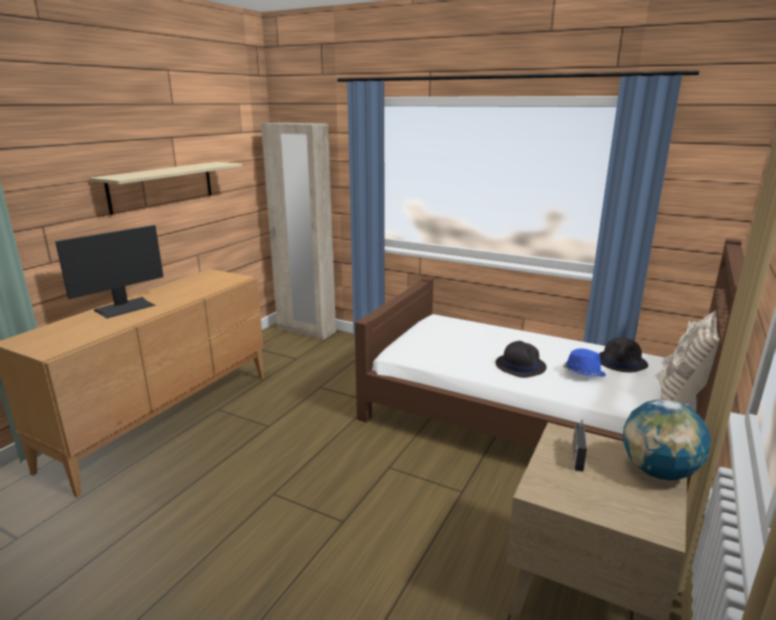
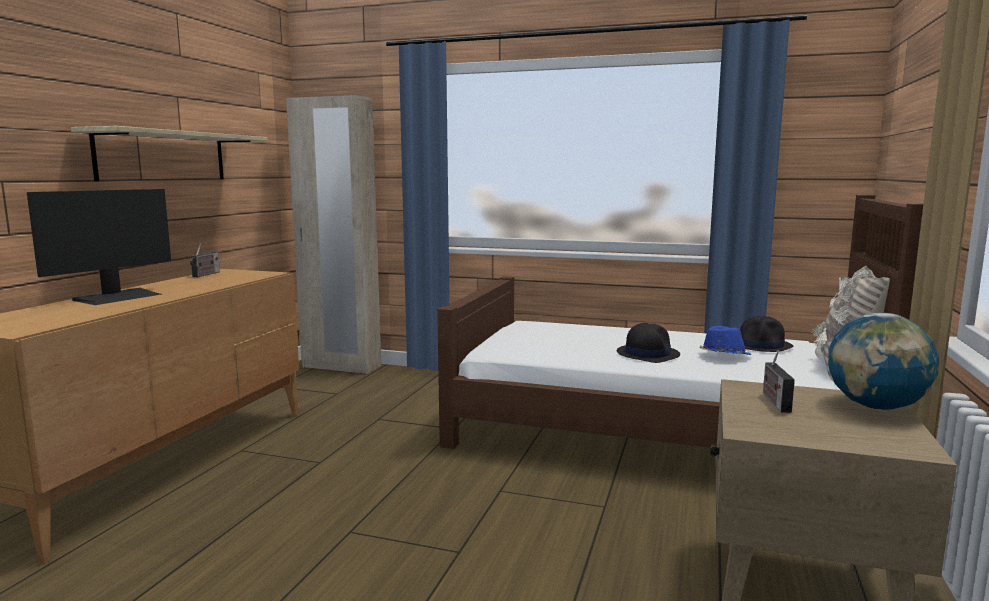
camera: 10 degrees left, 10 degrees down
(194, 277) = (205, 274): none -> radio

